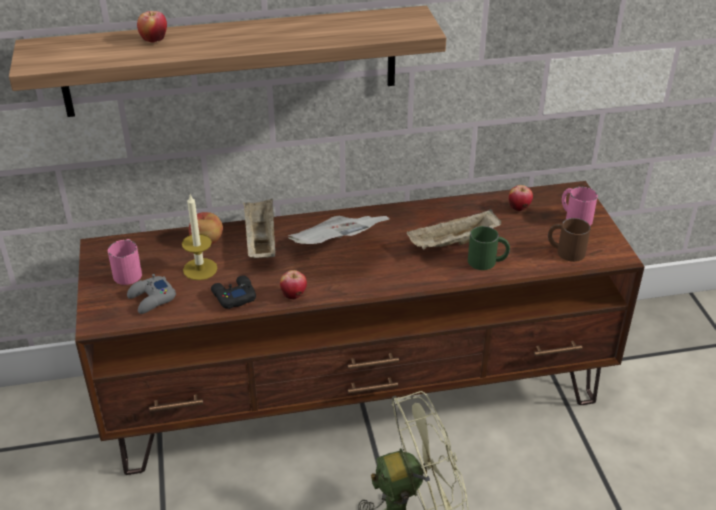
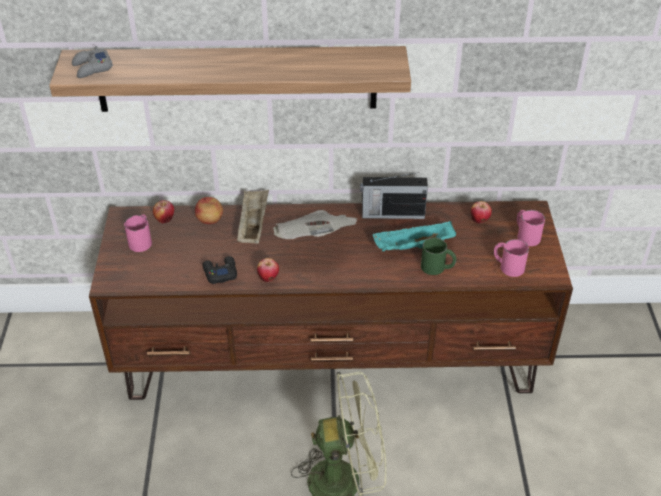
camera: 10 degrees right, 5 degrees up
(151, 299) = (154, 267): grey game controller -> grey game controller (92, 68)
(154, 40) = (170, 61): apple -> apple (165, 219)
(200, 269) = (198, 245): candle -> none
(418, 211) = (391, 214): none -> radio
(453, 243) = (413, 247): beige tray -> turquoise tray
(565, 251) = (507, 266): brown mug -> pink mug

